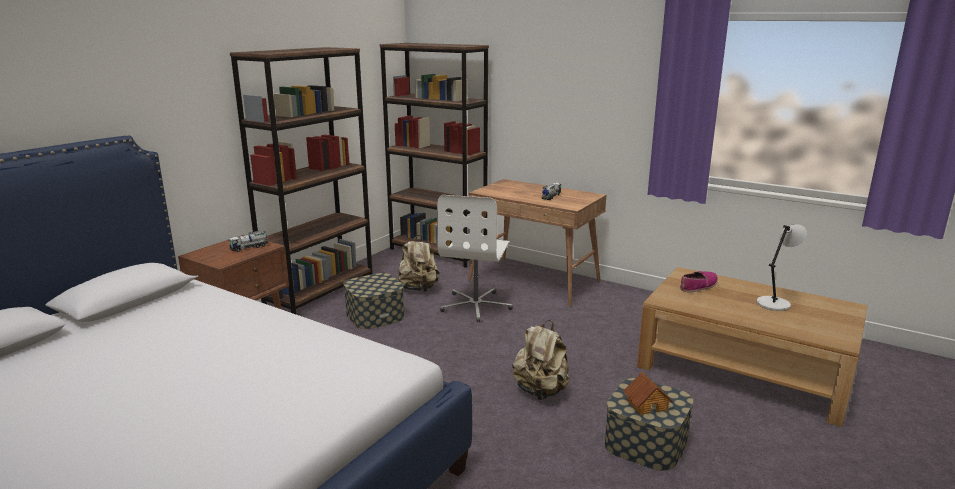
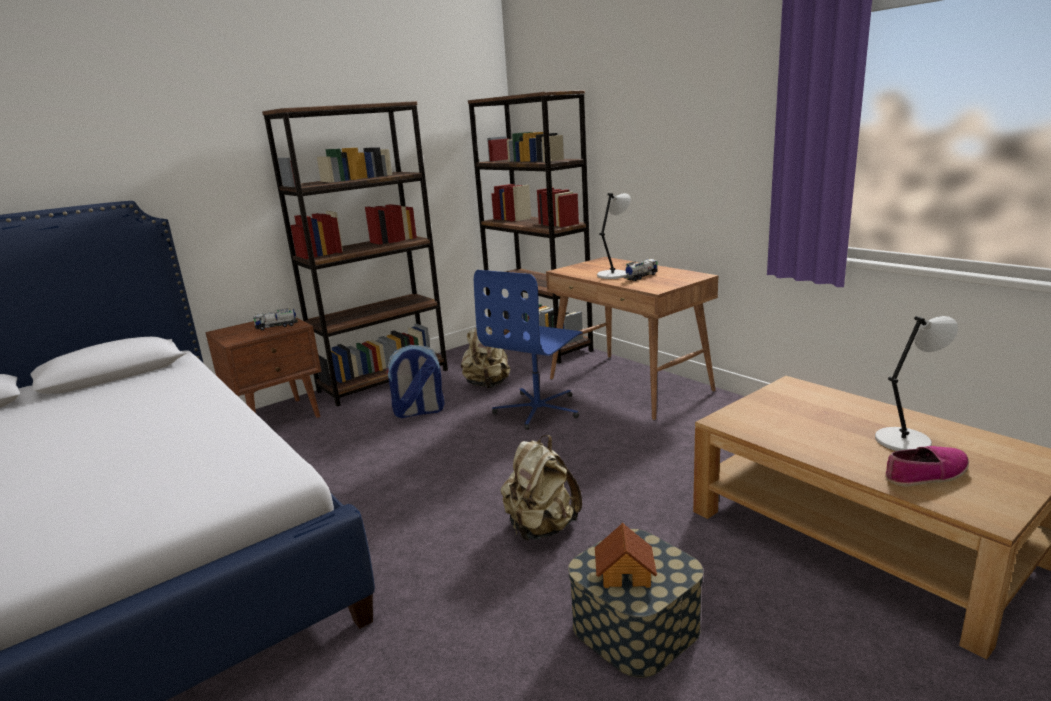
camera: 20 degrees right, 0 degrees up
(375, 315) = (418, 412): storage box -> backpack
(476, 306) = (538, 409): white office chair -> blue office chair
(528, 195) = (613, 275): none -> grey table lamp
(698, 286) = (797, 405): shoe -> shoe (925, 474)

